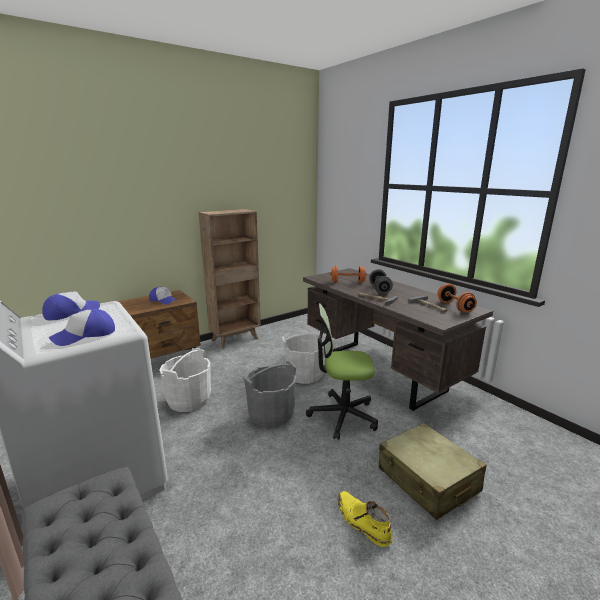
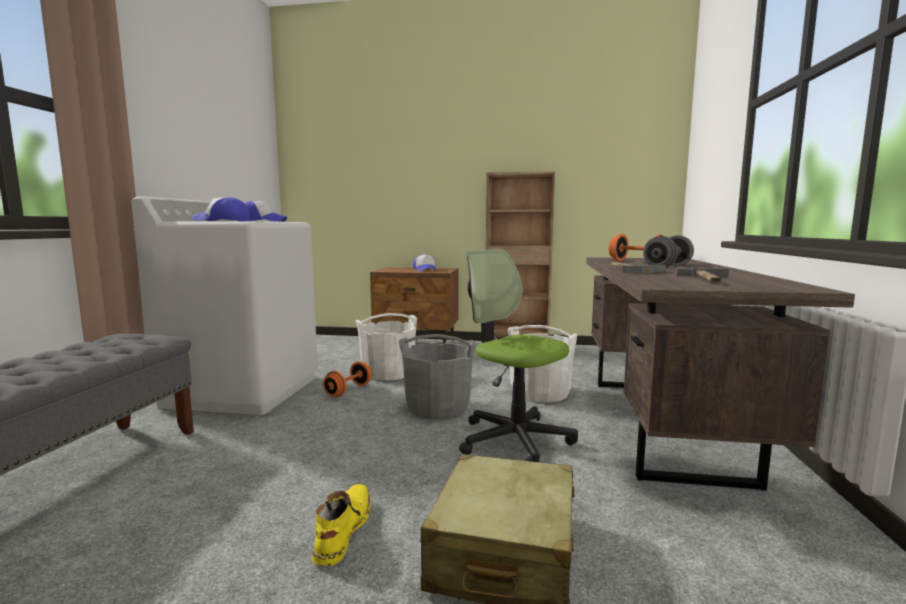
camera: 45 degrees right, 10 degrees down
(455, 307) = (760, 283): orange dumbbell -> orange dumbbell (348, 390)

